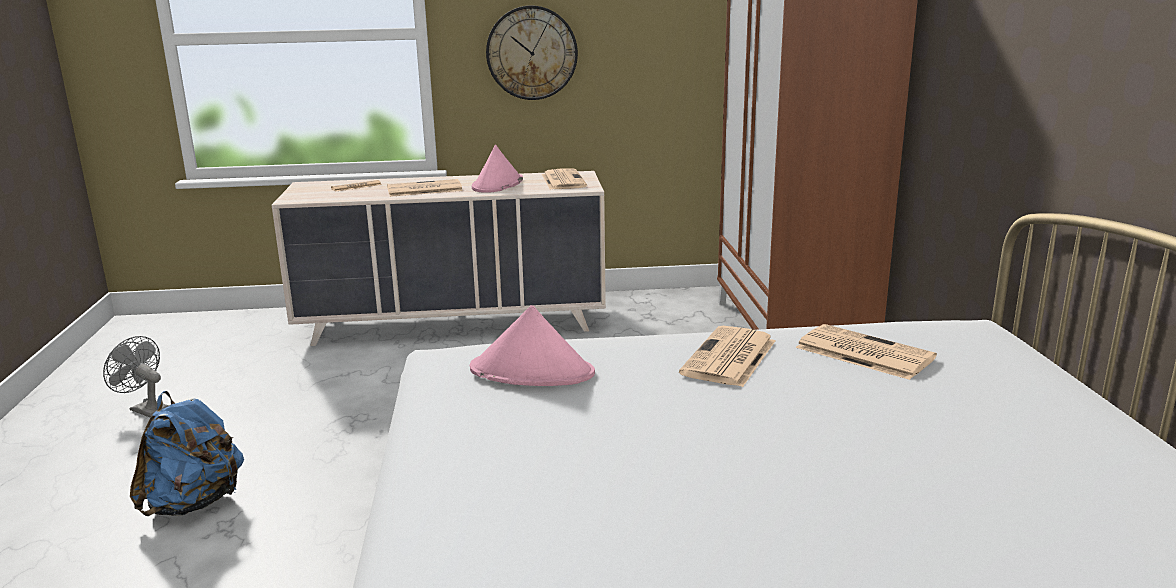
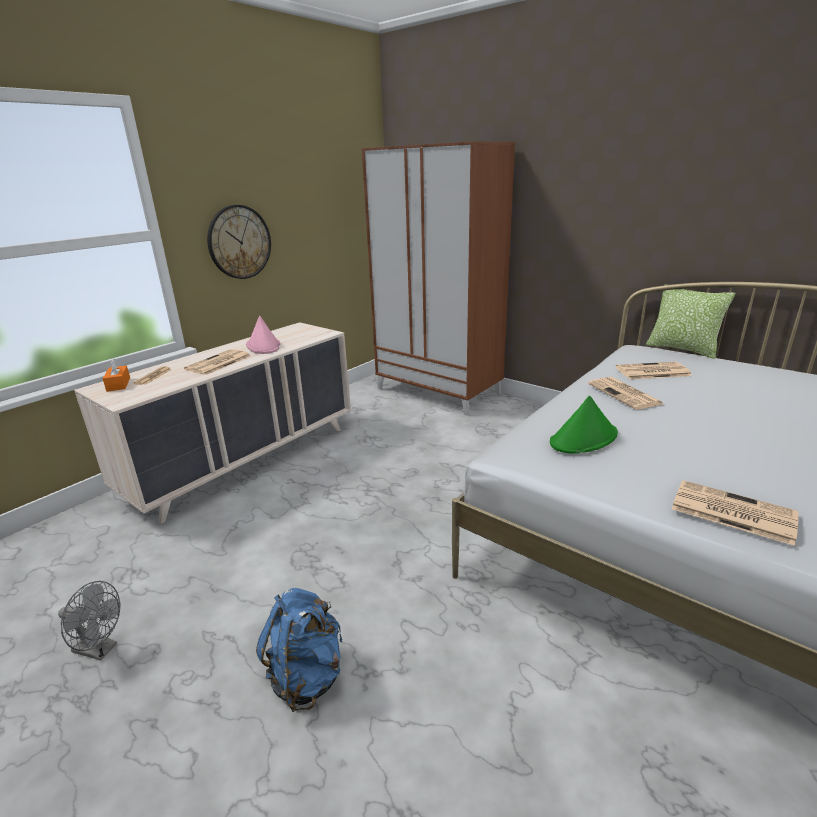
camera: 45 degrees left, 5 degrees up
(145, 409) = (100, 649): grey fan -> grey fan turned 150 degrees counterclockwise
(322, 186) = (118, 384): none -> orange tissue box
(532, 372) = (583, 438): pink hat -> green hat
(562, 180) = (299, 332): newspaper -> newspaper (731, 512)
(1048, 352) = (682, 349): none -> pillow

